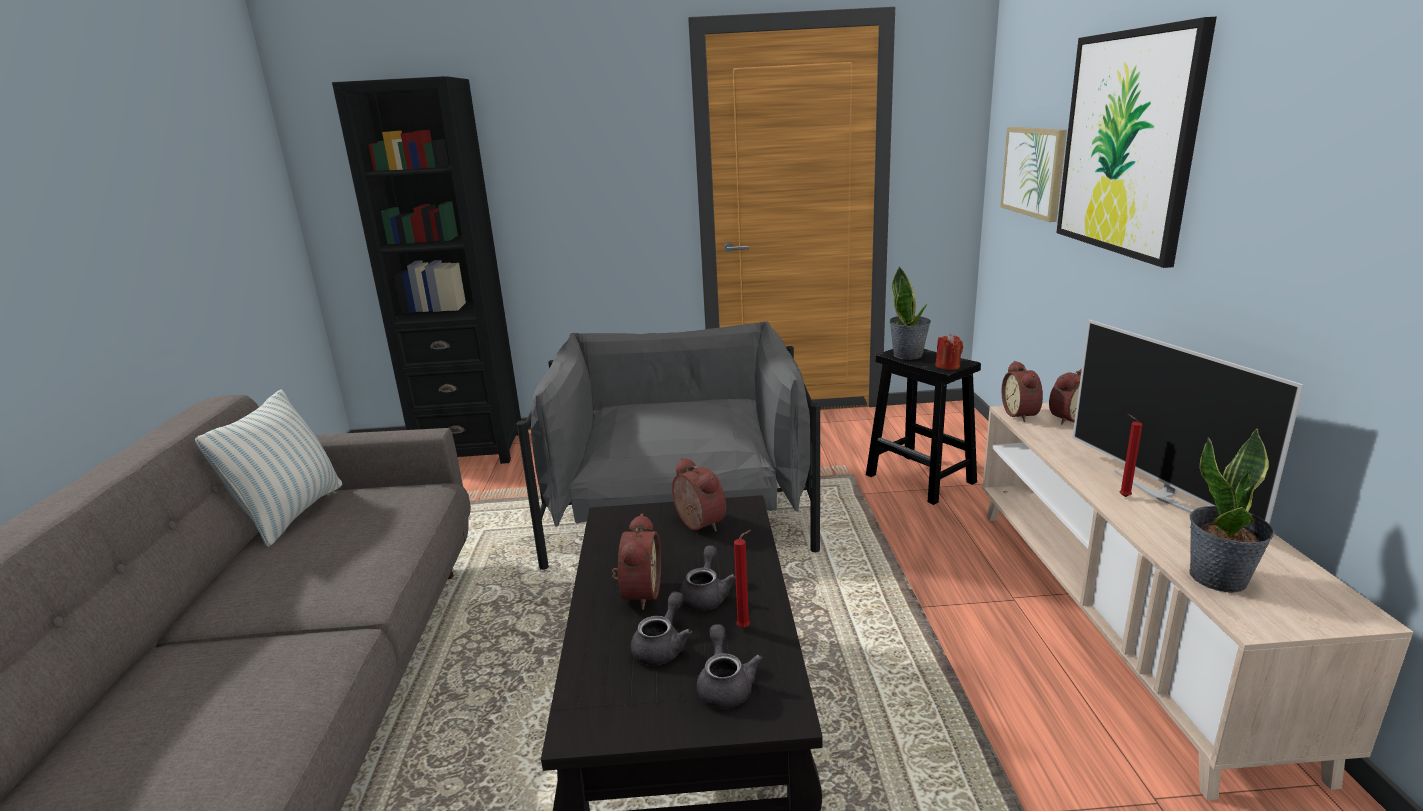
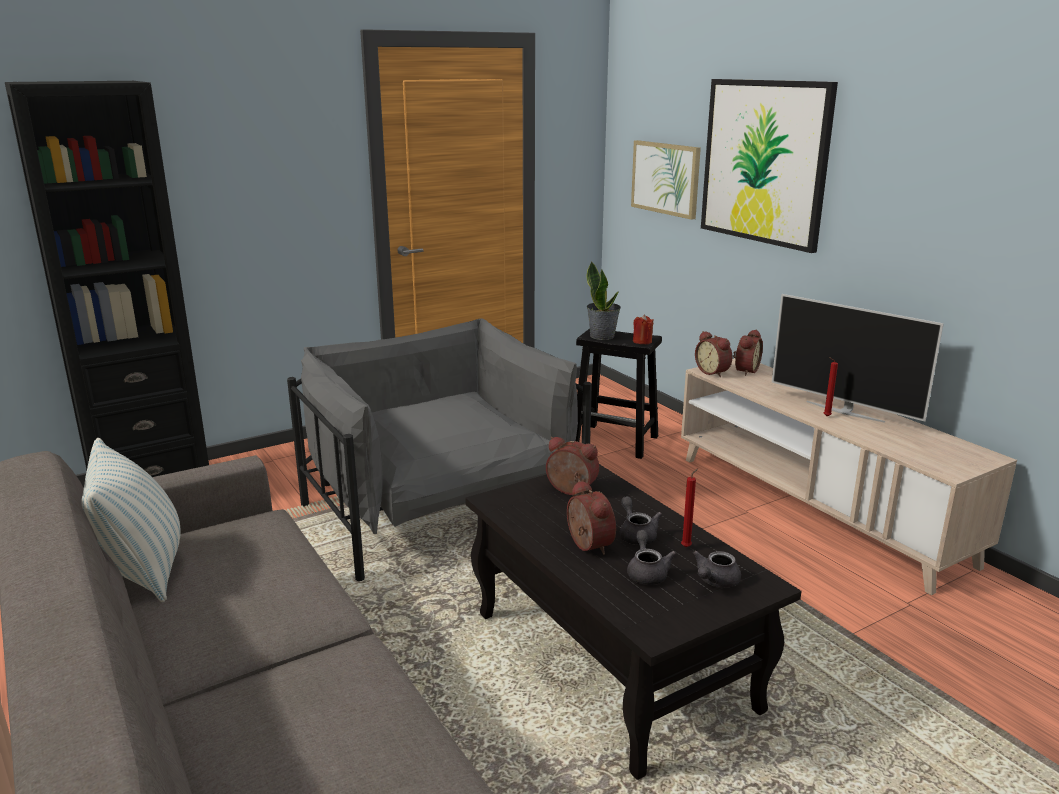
camera: 30 degrees left, 0 degrees up
(725, 685) = (715, 582): grey teapot -> grey teapot turned 105 degrees counterclockwise
(1219, 578) = (915, 453): potted plant -> none

